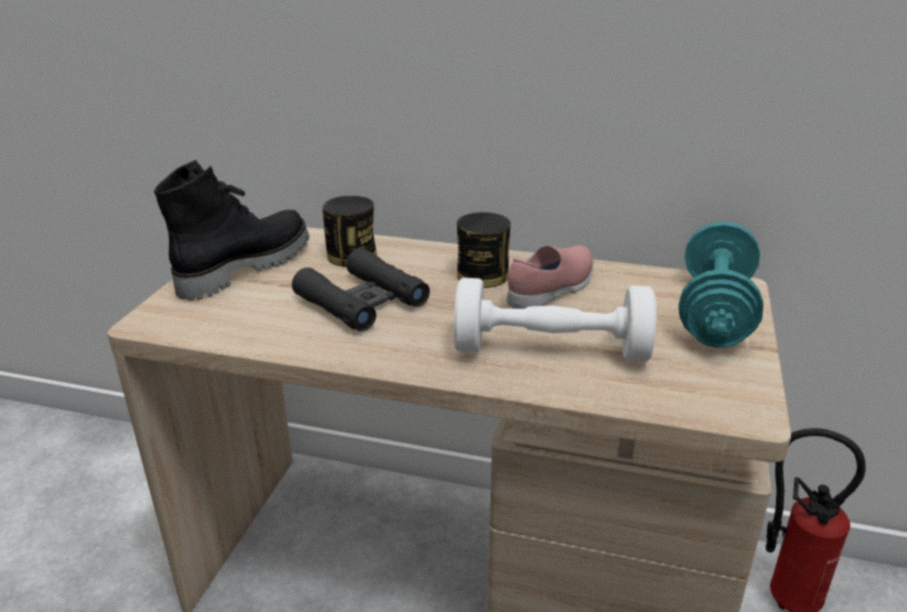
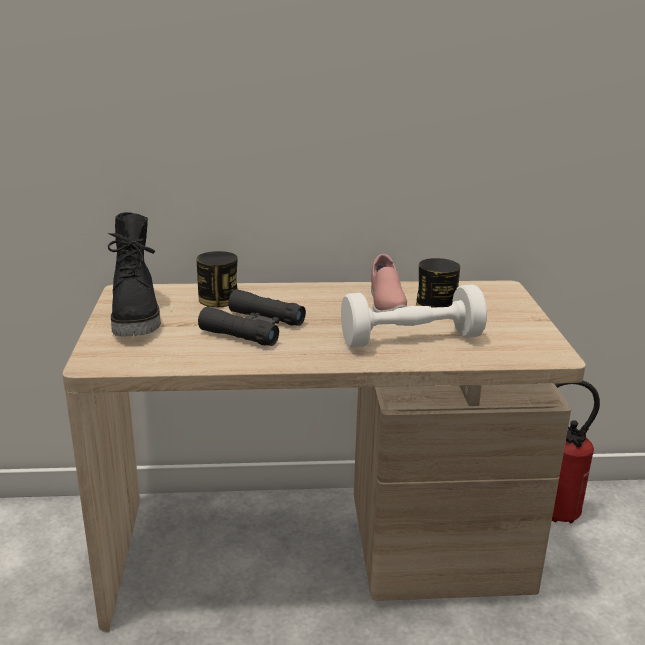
camera: 20 degrees left, 5 degrees down
(244, 267) = (137, 317): black boot -> black boot turned 150 degrees clockwise
(482, 275) = (329, 300): can -> can (436, 307)
(552, 291) = (385, 304): pink shoe -> pink shoe turned 150 degrees clockwise
(715, 312) = (499, 303): turquoise dumbbell -> none

